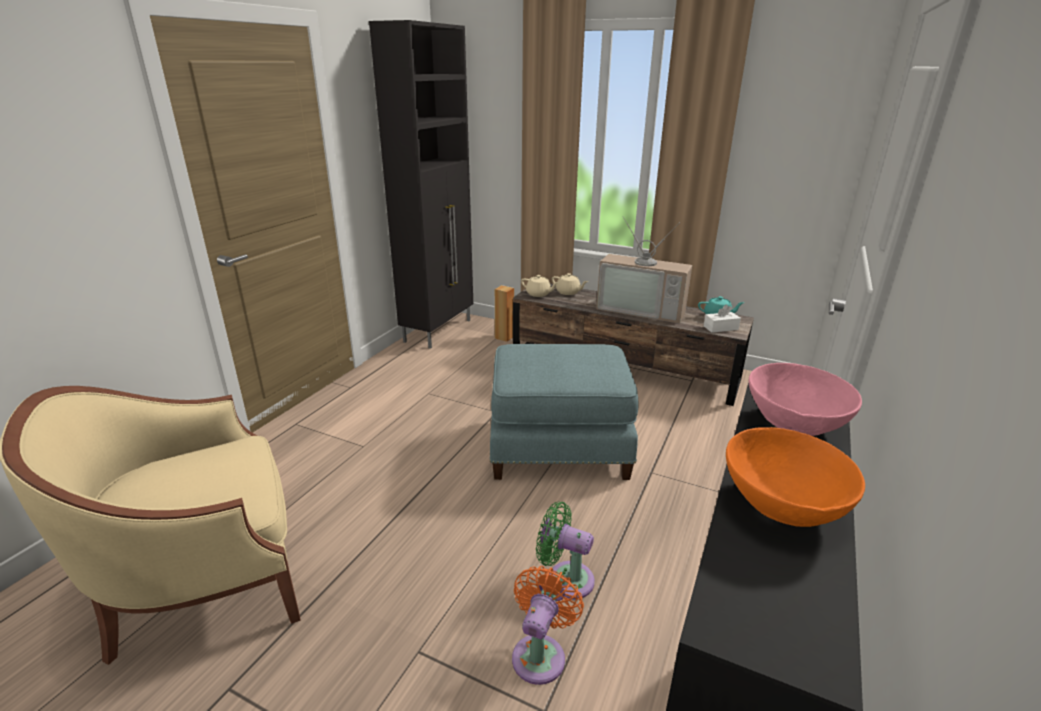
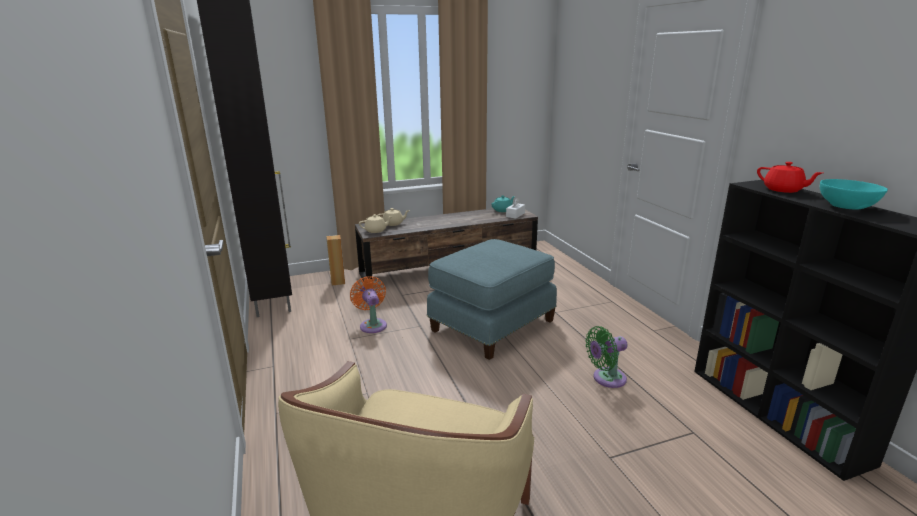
camera: 45 degrees left, 5 degrees down
(540, 653) = (653, 414): orange fan -> orange fan (372, 324)
(642, 309) = (458, 219): television -> none
(782, 505) = (846, 207): orange bowl -> turquoise bowl
(794, 423) = (783, 190): pink bowl -> red teapot

